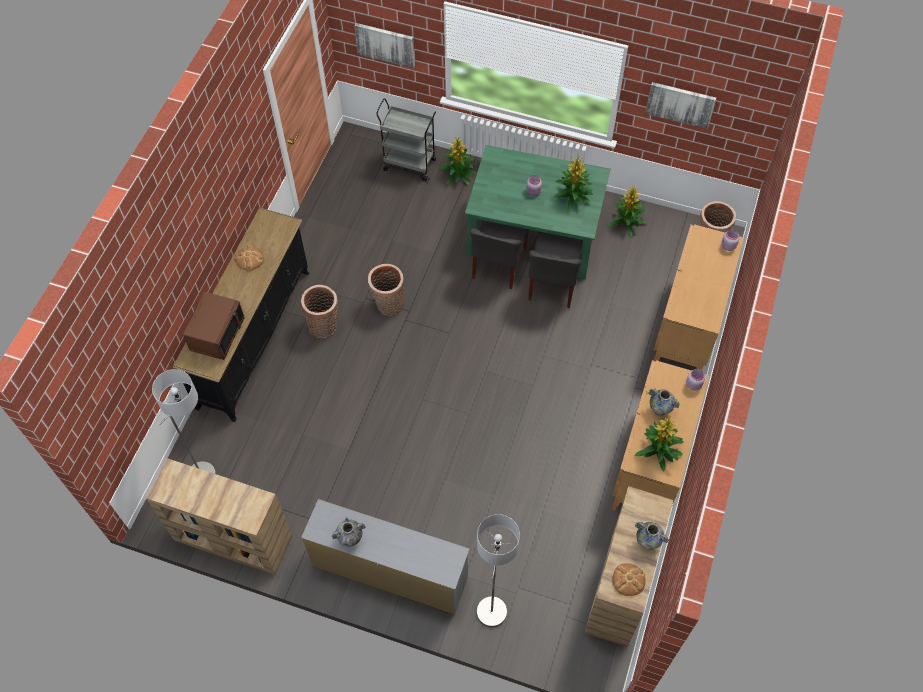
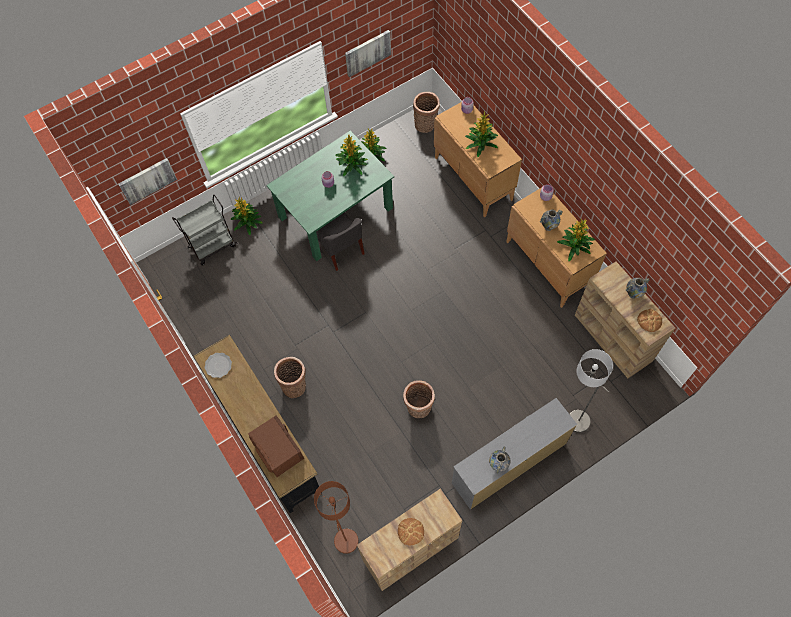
camera: 50 degrees left, 5 degrees up
(208, 469) = (345, 533): grey floor lamp -> brown floor lamp
(249, 258) = (232, 389): bread -> bread (410, 531)
(264, 232) = (218, 366): none -> plate
(388, 305) = (313, 334): basket -> basket (418, 408)
(553, 284) = (381, 228): grey chair -> none
(699, 284) = (480, 144): none -> potted plant

